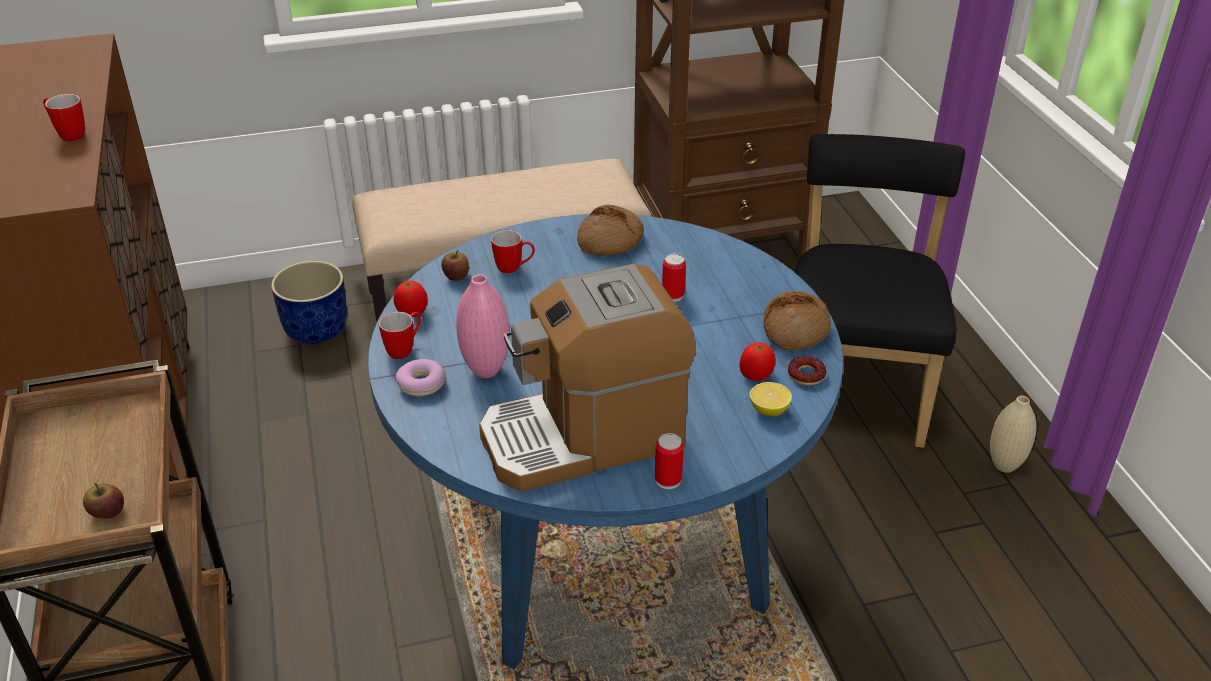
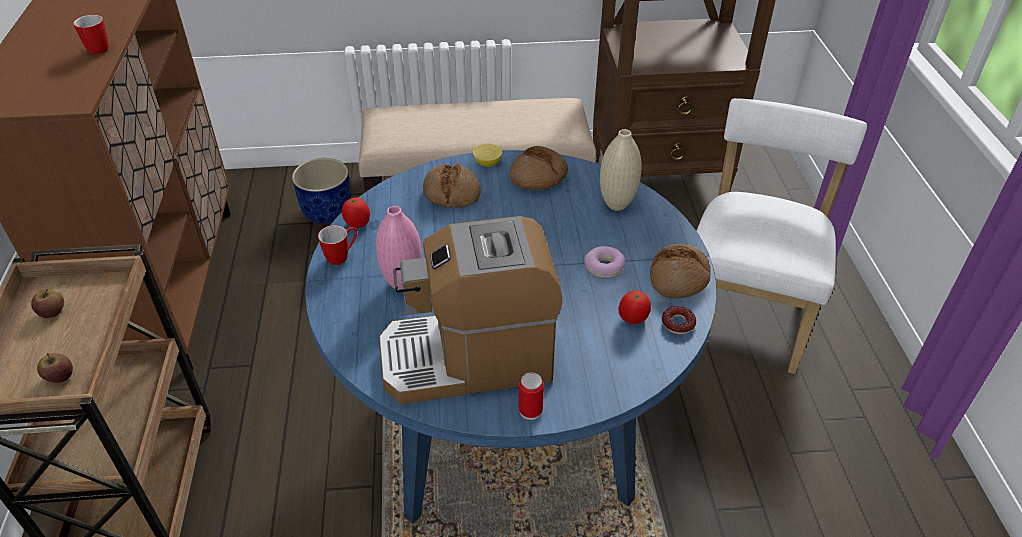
camera: 10 degrees right, 5 degrees up
(421, 384) = (346, 290): donut -> donut (604, 267)
(456, 276) = (402, 195): apple -> apple (52, 311)
(514, 268) = (452, 193): mug -> bread
(673, 295) = (579, 233): can -> none
(769, 410) = (636, 353): lemon -> lemon (487, 163)
(854, 388) = (745, 312): black chair -> white chair
(1004, 466) = (863, 400): beige vase -> beige vase (616, 205)

